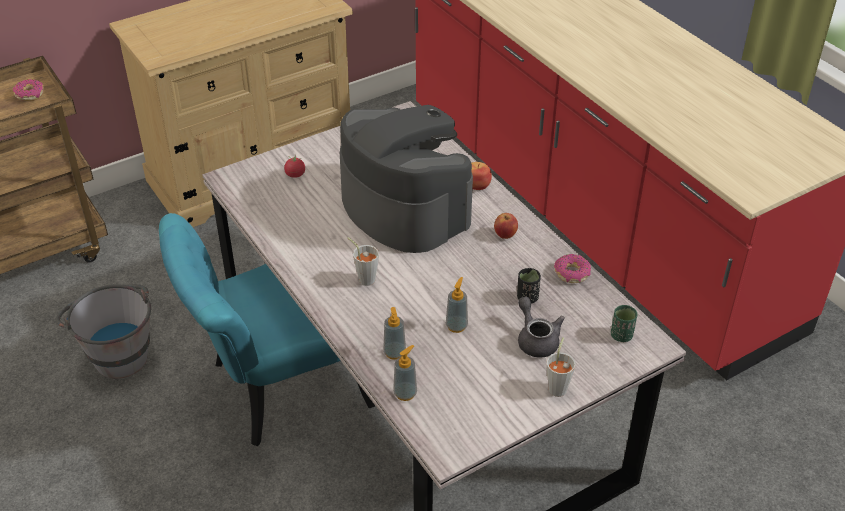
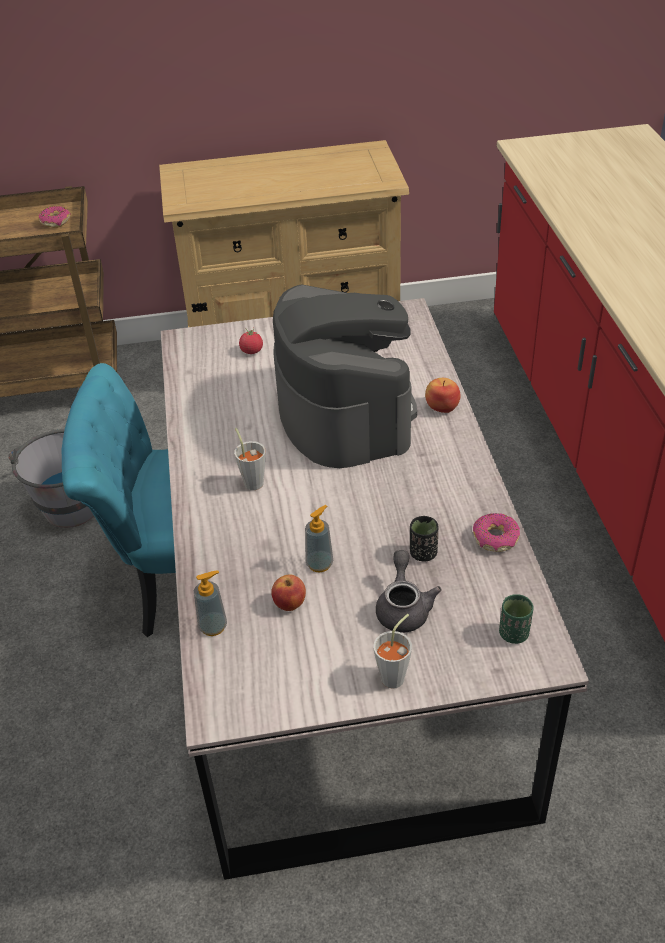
camera: 25 degrees right, 0 degrees up
(394, 353) = (231, 575): soap dispenser -> none
(505, 235) = (441, 471): apple -> apple (290, 604)

